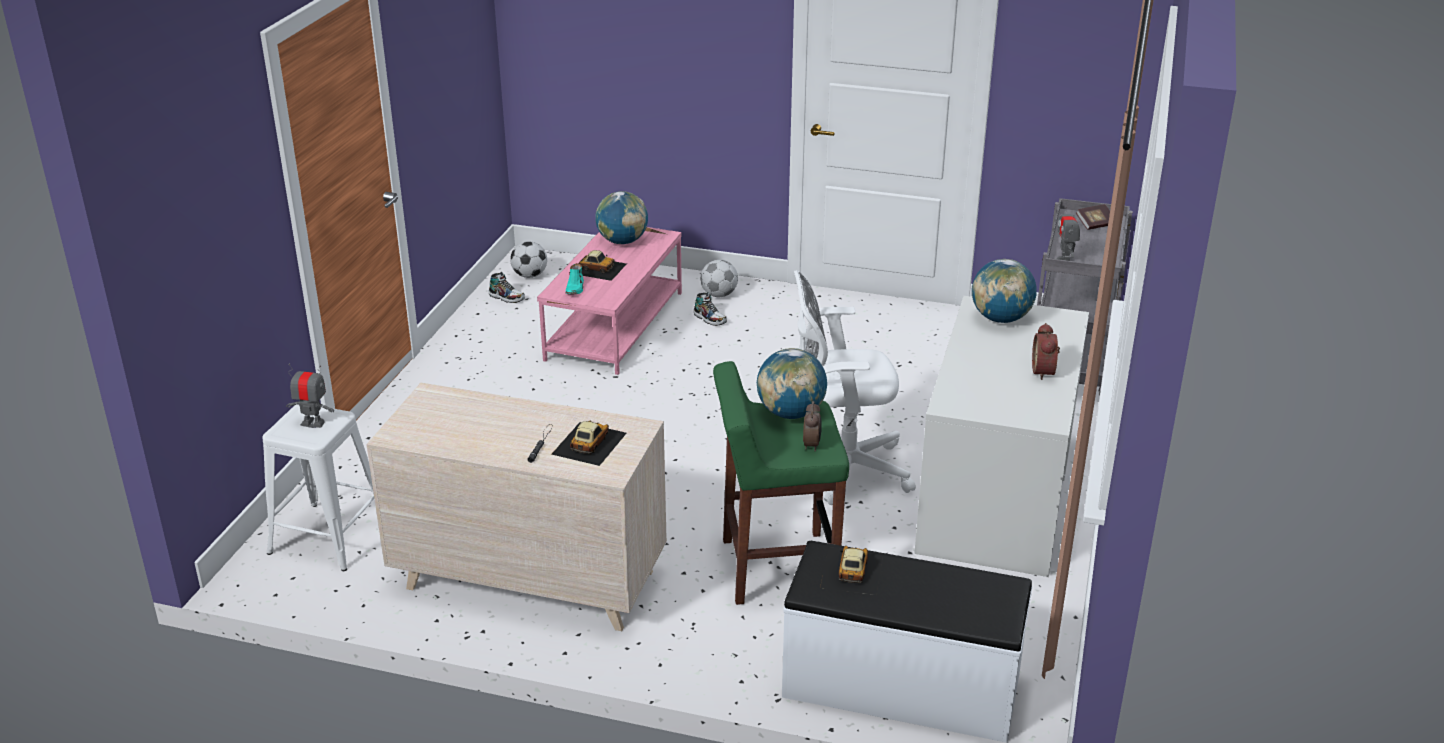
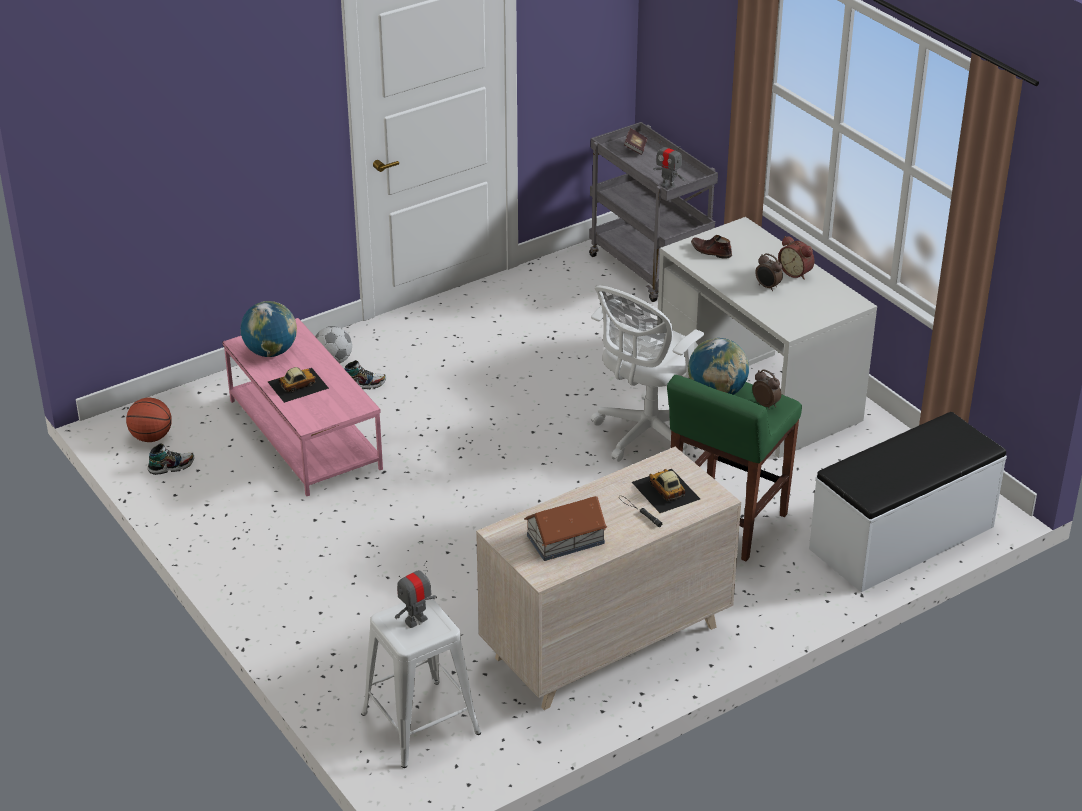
camera: 50 degrees left, 5 degrees up
(456, 426) = (566, 539): none -> toy house
(529, 275) = (151, 437): football -> basketball
(575, 288) = (315, 410): turquoise shoe -> none
(851, 570) = (871, 471): toy car -> none
(995, 367) = (767, 287): none -> alarm clock
(1000, 319) = (710, 251): globe -> brown shoe

